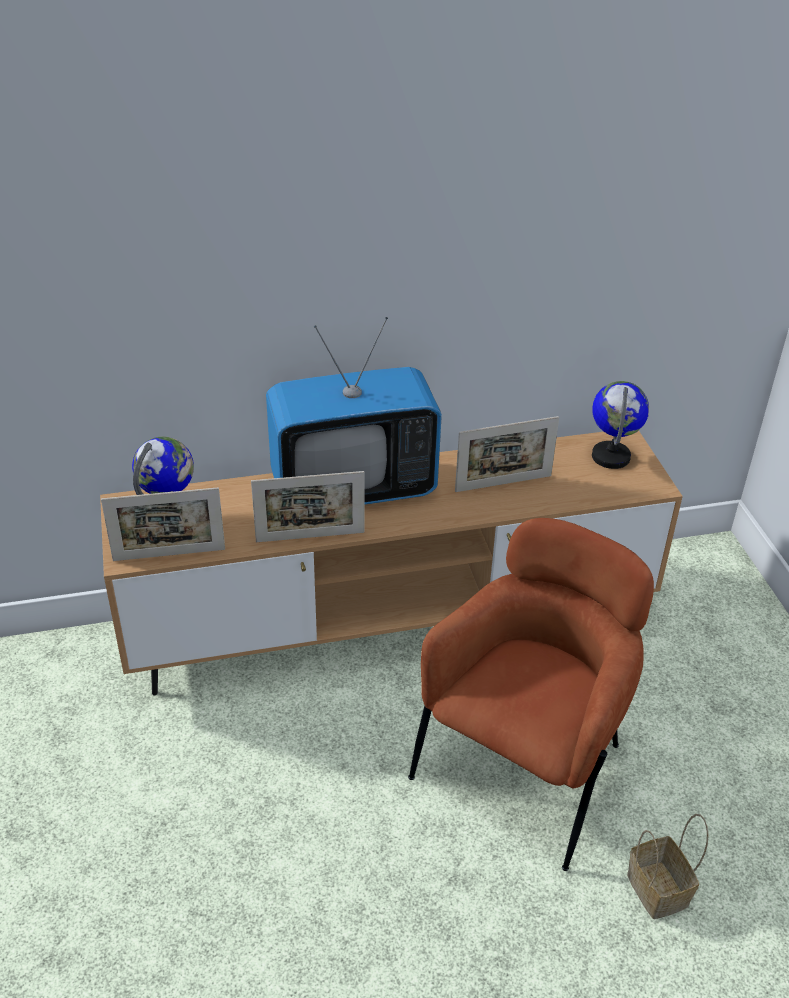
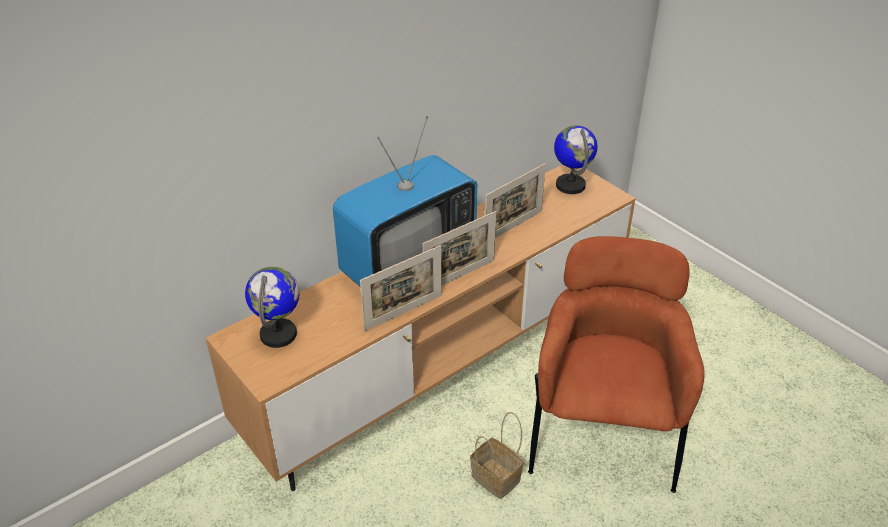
camera: 25 degrees left, 0 degrees up
(169, 555) = (302, 365): picture frame -> picture frame (459, 276)
(659, 891) = (739, 479): basket -> basket (497, 478)

